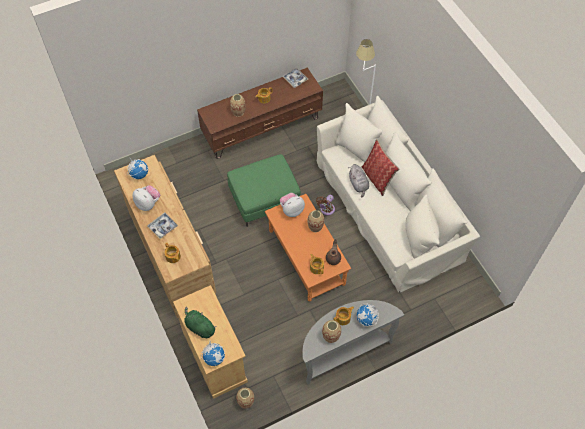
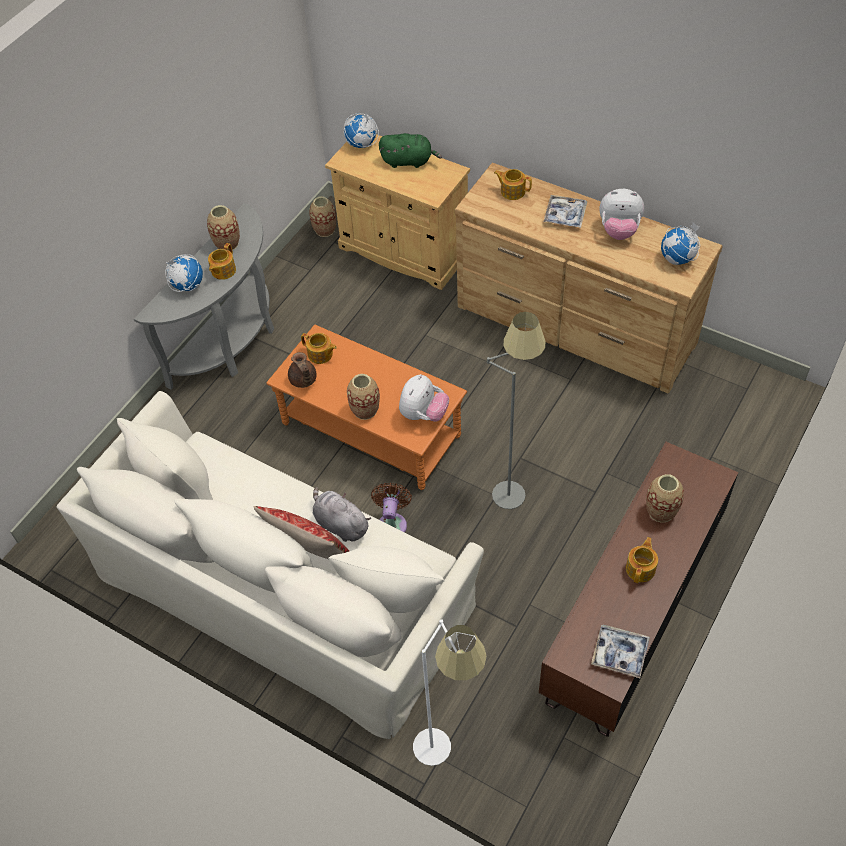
camera: 150 degrees right, 5 degrees down
(264, 198) = (512, 482): green ottoman -> grey floor lamp

